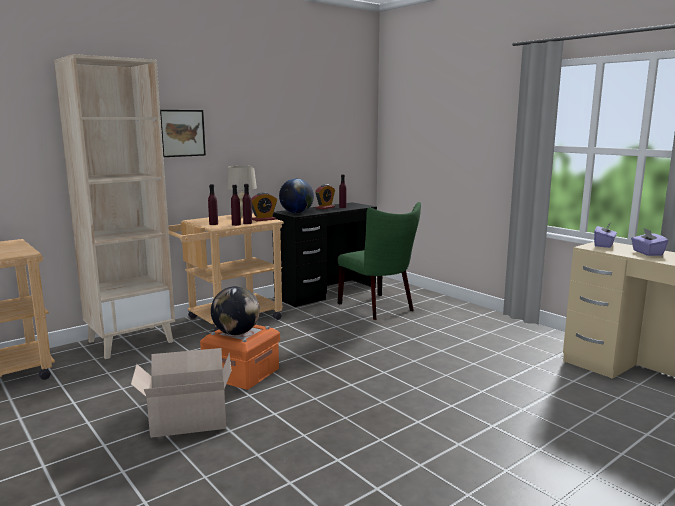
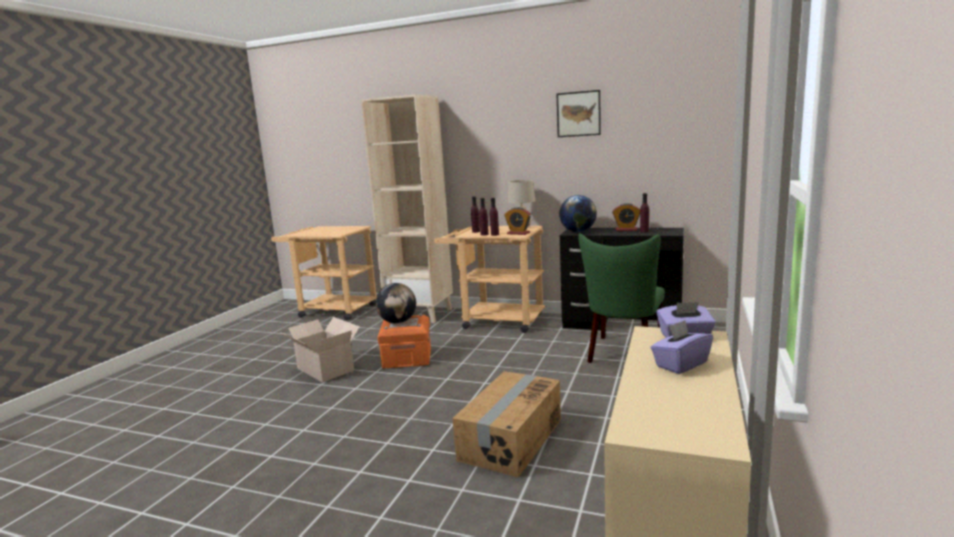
camera: 60 degrees right, 0 degrees up
(182, 133) = (480, 150): picture -> picture (578, 114)
(464, 375) = (510, 439): none -> cardboard box

